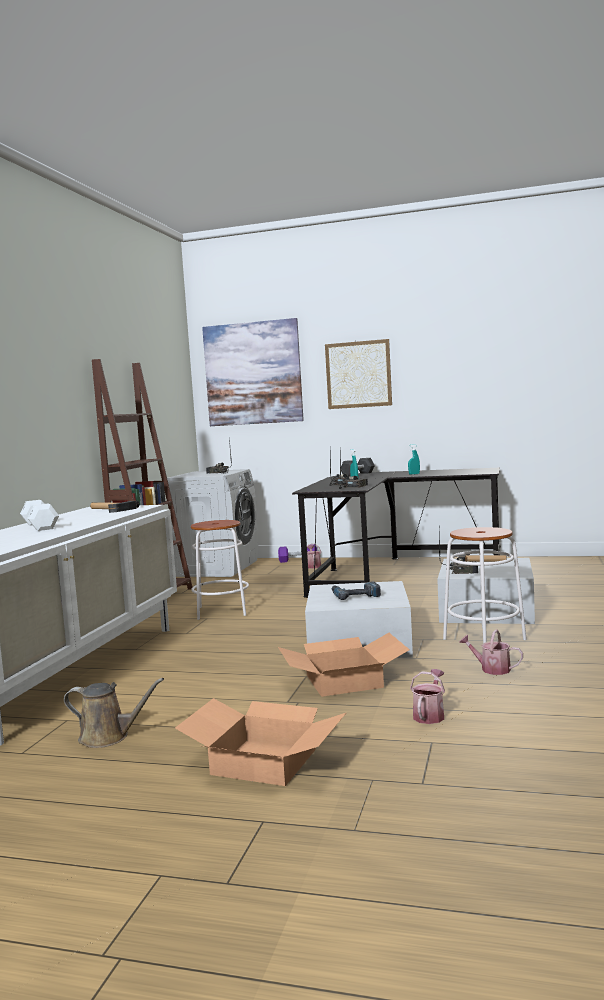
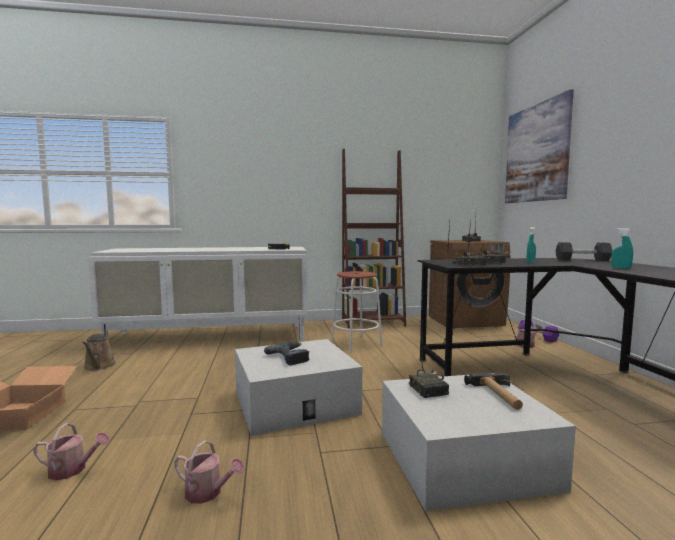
camera: 65 degrees right, 0 degrees up
(40, 526) = (213, 248): white dumbbell -> none
(218, 570) = (465, 322): white washing machine -> brown washing machine
(344, 681) = (183, 414): cardboard box -> none
(358, 373) = (621, 141): picture -> none
(484, 639) = (328, 473): white stool -> none
(491, 669) = (208, 493): watering can -> watering can turned 105 degrees clockwise

